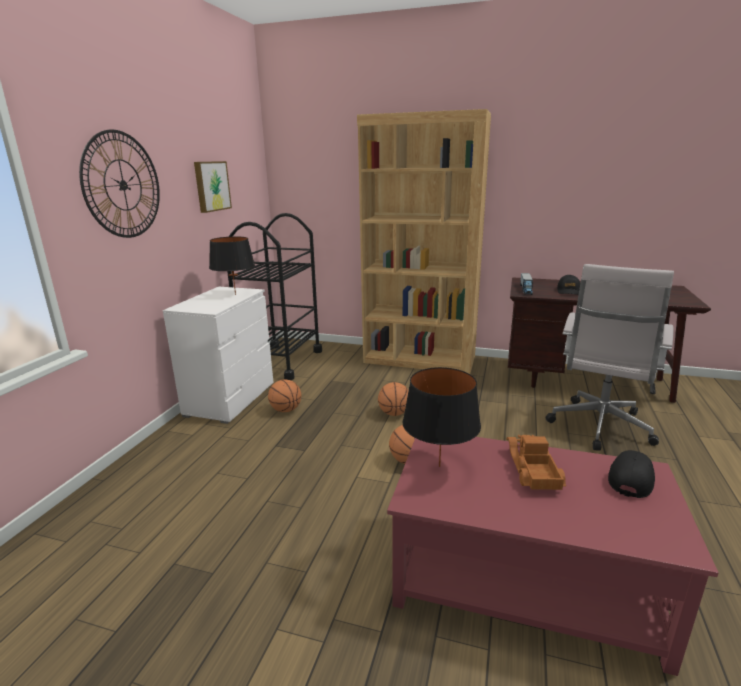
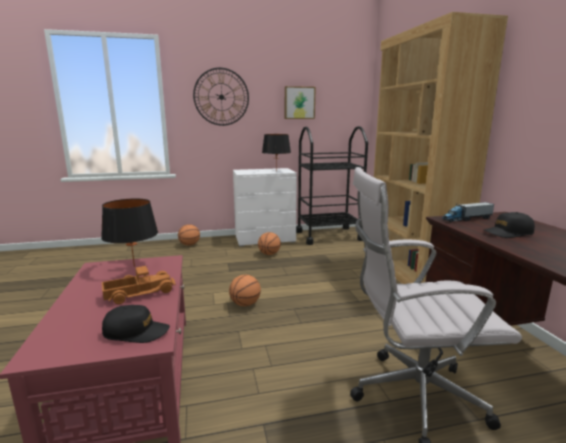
camera: 60 degrees right, 5 degrees down
(394, 413) = (304, 285): basketball -> basketball (189, 245)

